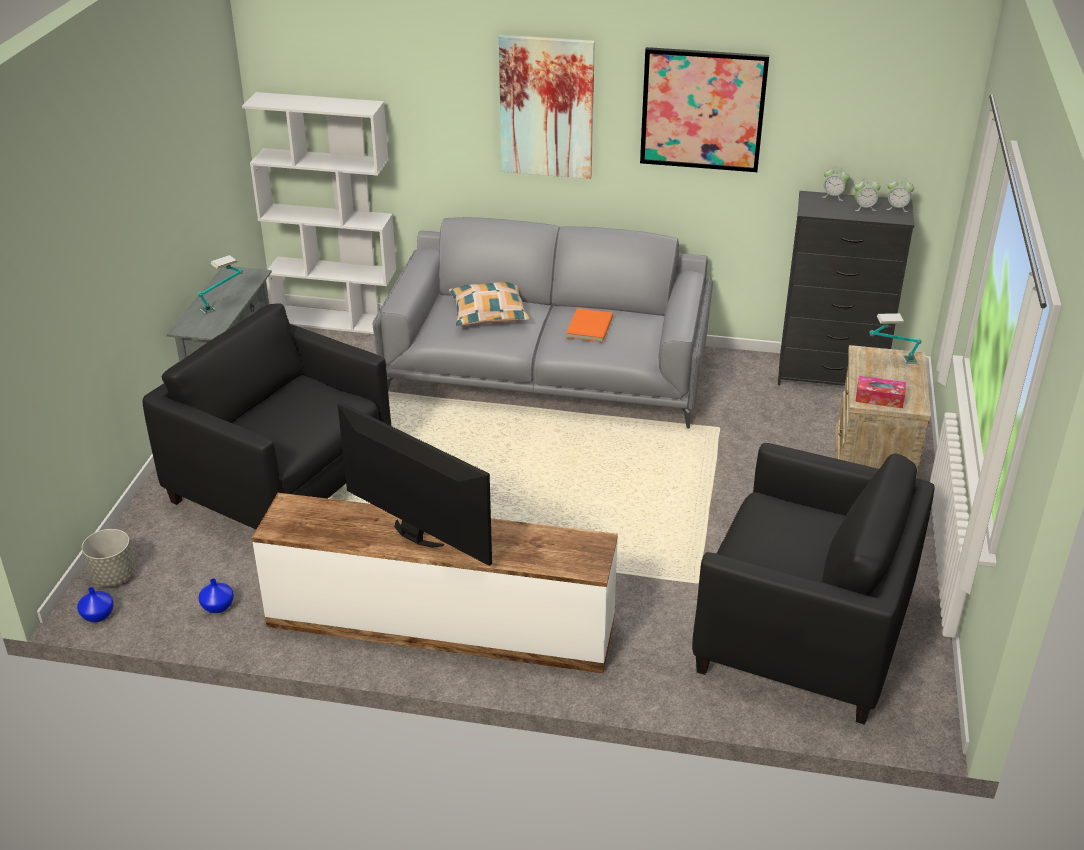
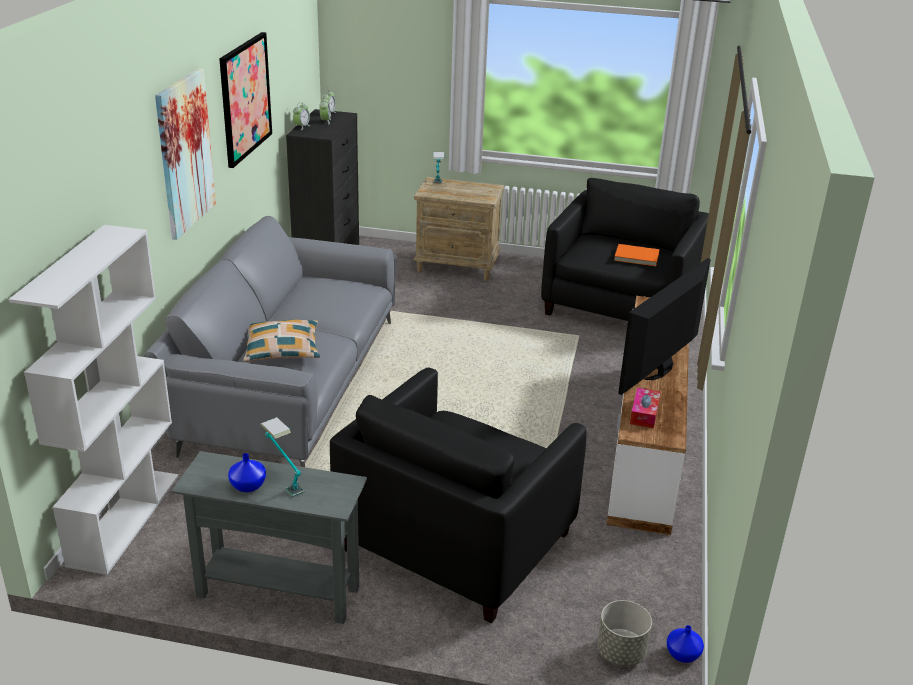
camera: 90 degrees left, 5 degrees down
(218, 607) = (651, 568): blue vase -> blue vase (248, 485)
(588, 327) = (324, 302): orange book -> orange book (636, 257)
(879, 398) = (484, 195): tissue box -> tissue box (644, 414)

